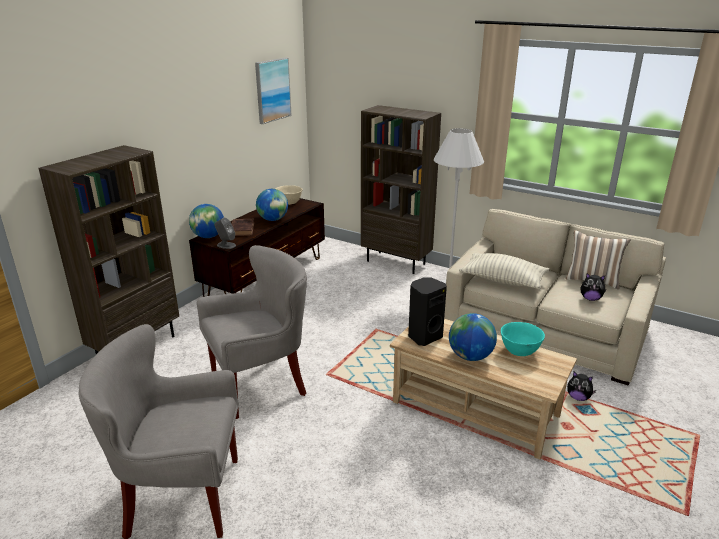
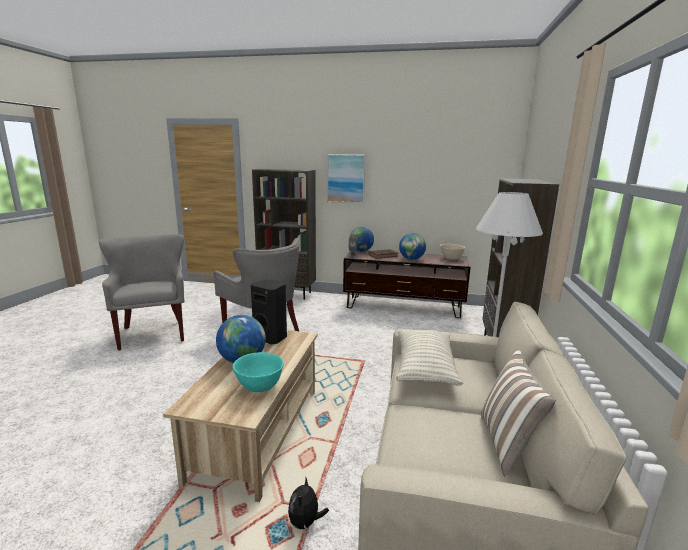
camera: 70 degrees right, 10 degrees down
(272, 90) = (469, 160): picture -> picture (346, 178)
(590, 298) = (435, 441): plush toy -> none

